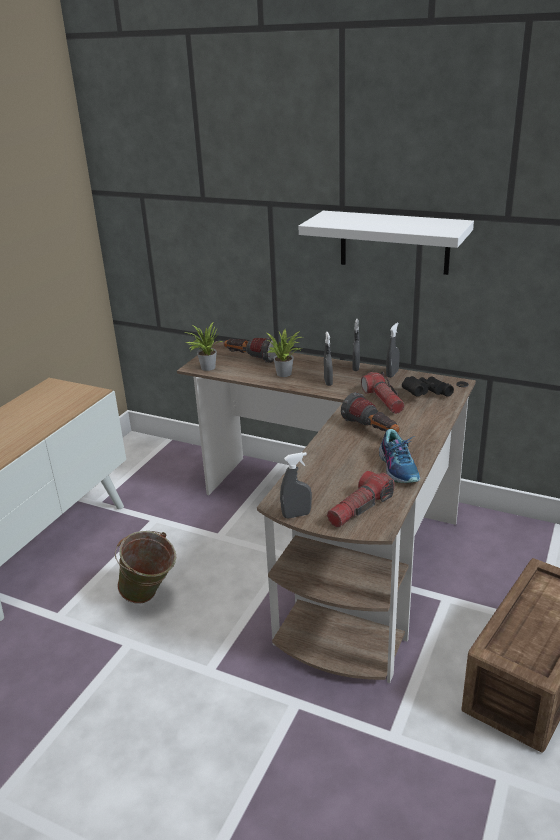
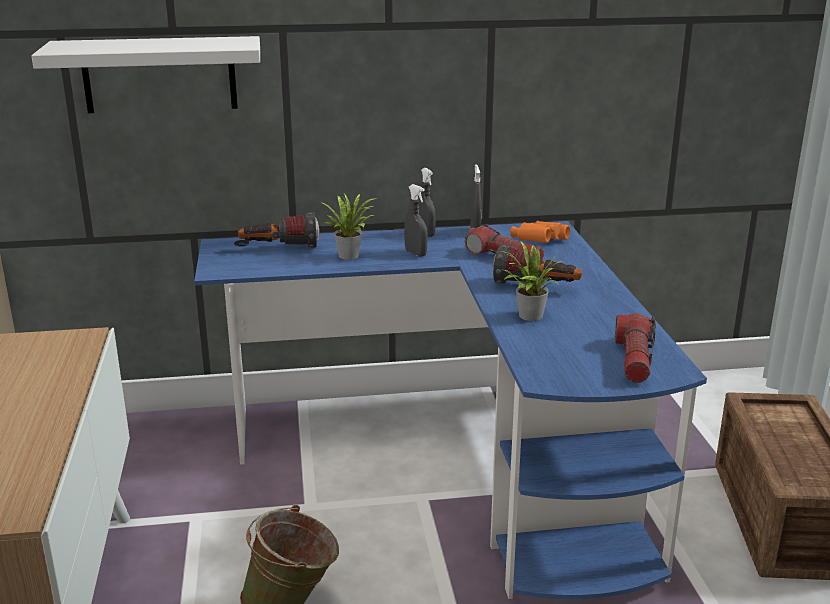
camera: 35 degrees left, 5 degrees down
(206, 367) = (233, 269): potted plant -> potted plant (527, 316)
(296, 515) = (580, 385): grey spray bottle -> none
(339, 540) = (463, 461): brown desk -> blue desk
(394, 242) = (461, 63): white shelf -> white shelf (159, 74)
(399, 468) = (614, 313): shoe -> none
(424, 395) = (538, 243): black binoculars -> orange binoculars

